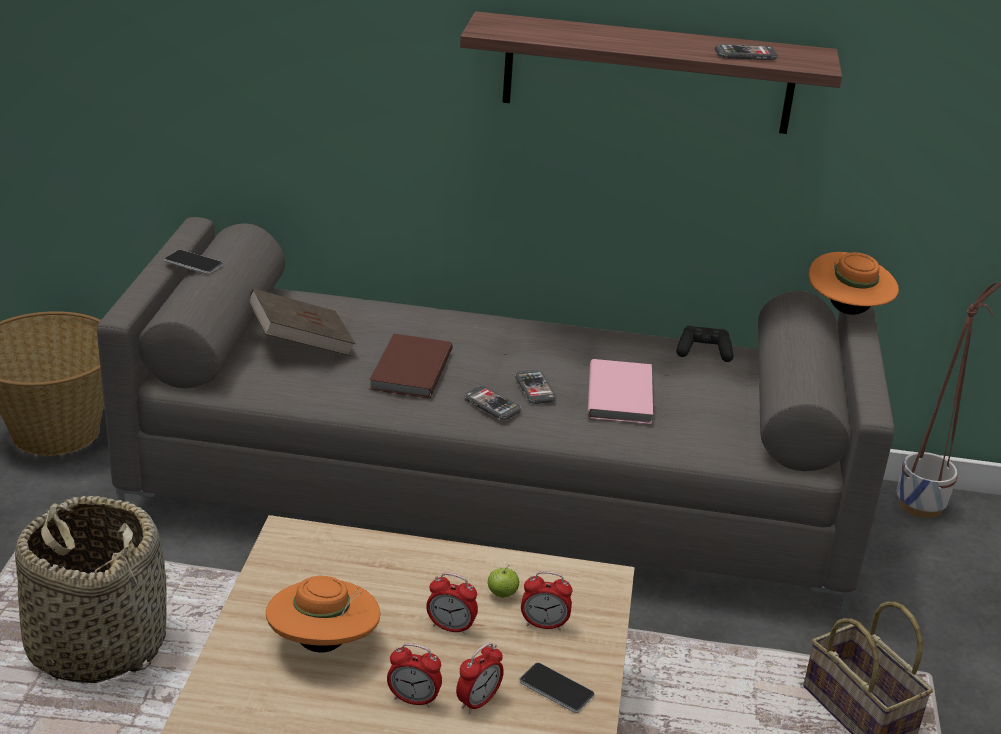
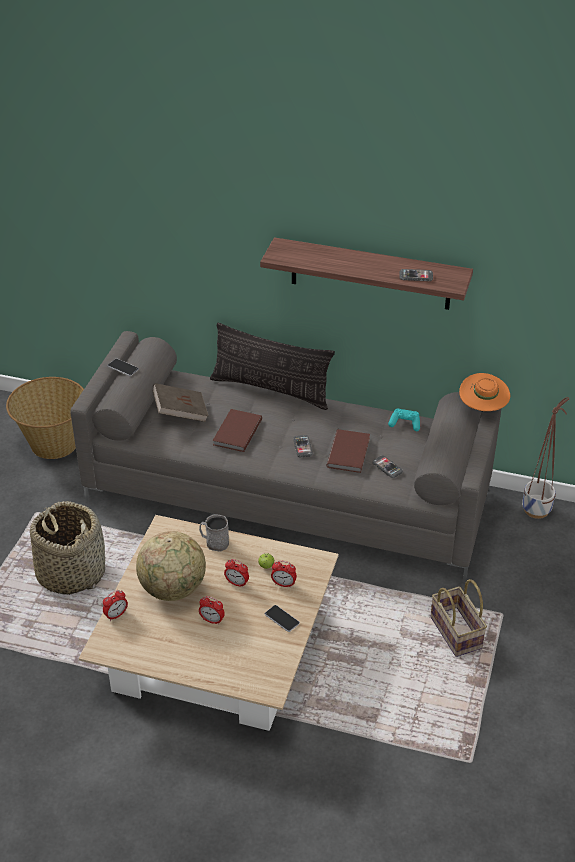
camera: 10 degrees right, 10 degrees up
(323, 644) = (173, 589): orange hat -> globe
(392, 558) = (214, 542): none -> grey mug
(456, 310) = (271, 389): none -> pillow
(478, 701) = (242, 623): alarm clock -> alarm clock (116, 615)
(492, 405) = (277, 457): phone -> phone (387, 467)
(622, 394) = (350, 452): pink book -> brown book
(703, 352) = (405, 424): black game controller -> turquoise game controller

